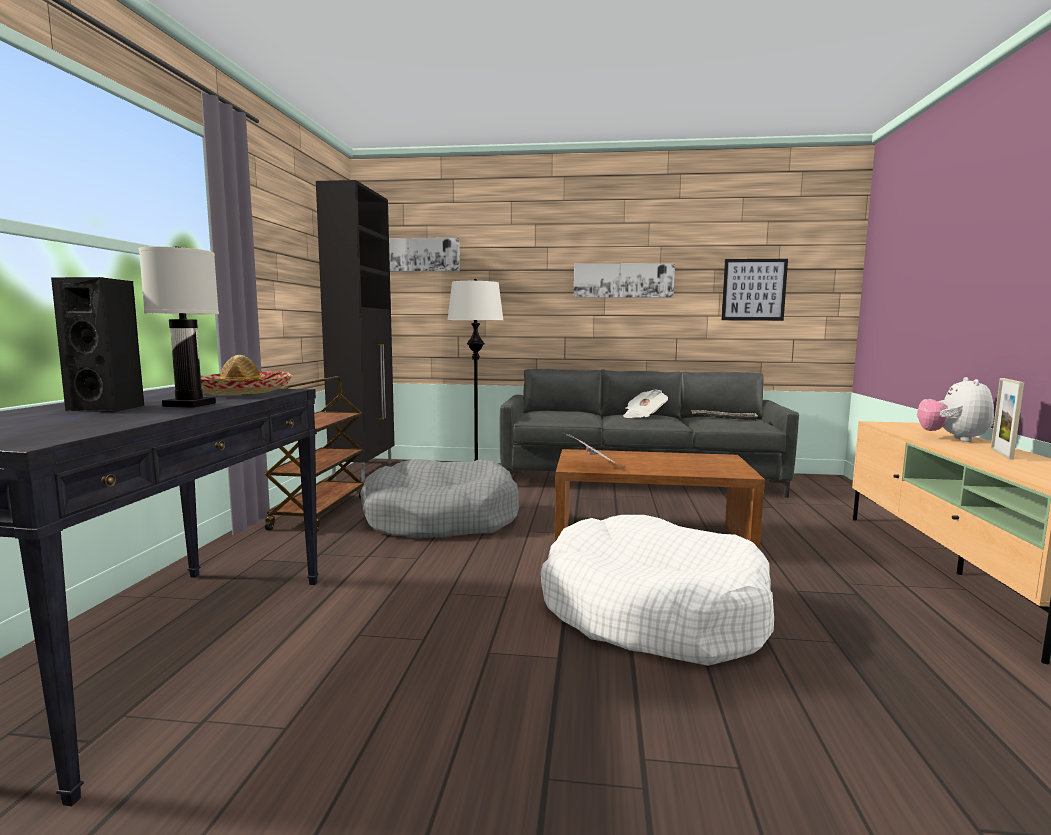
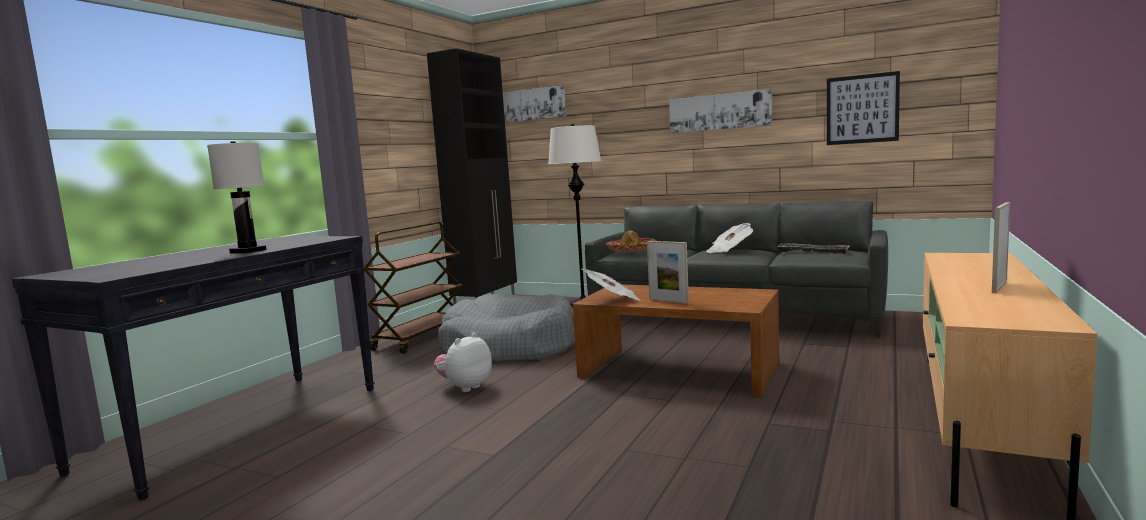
camera: 20 degrees right, 0 degrees up
(110, 408) = (199, 255): black speaker -> none
(242, 392) = (305, 240): hat -> hat (631, 250)
(652, 612) = (608, 429): white dog bed -> none
(655, 467) = (668, 301): none -> picture frame
(953, 439) = (986, 271): plush toy -> plush toy (465, 387)

